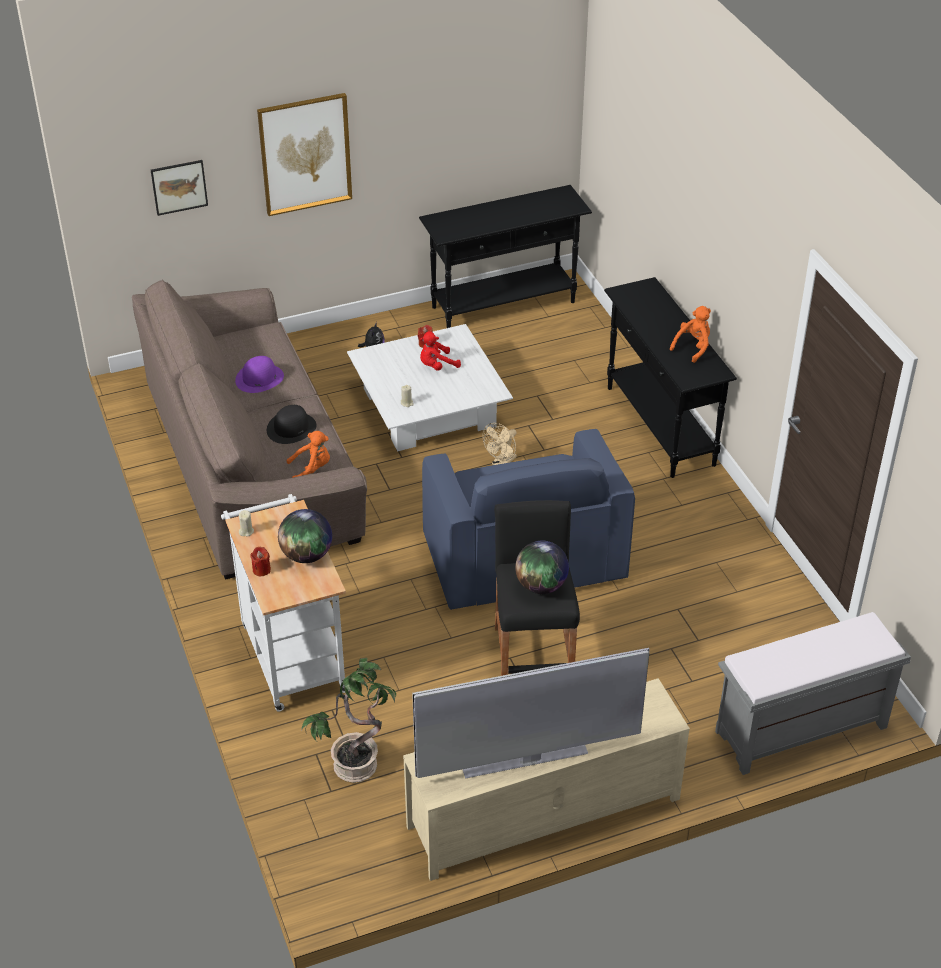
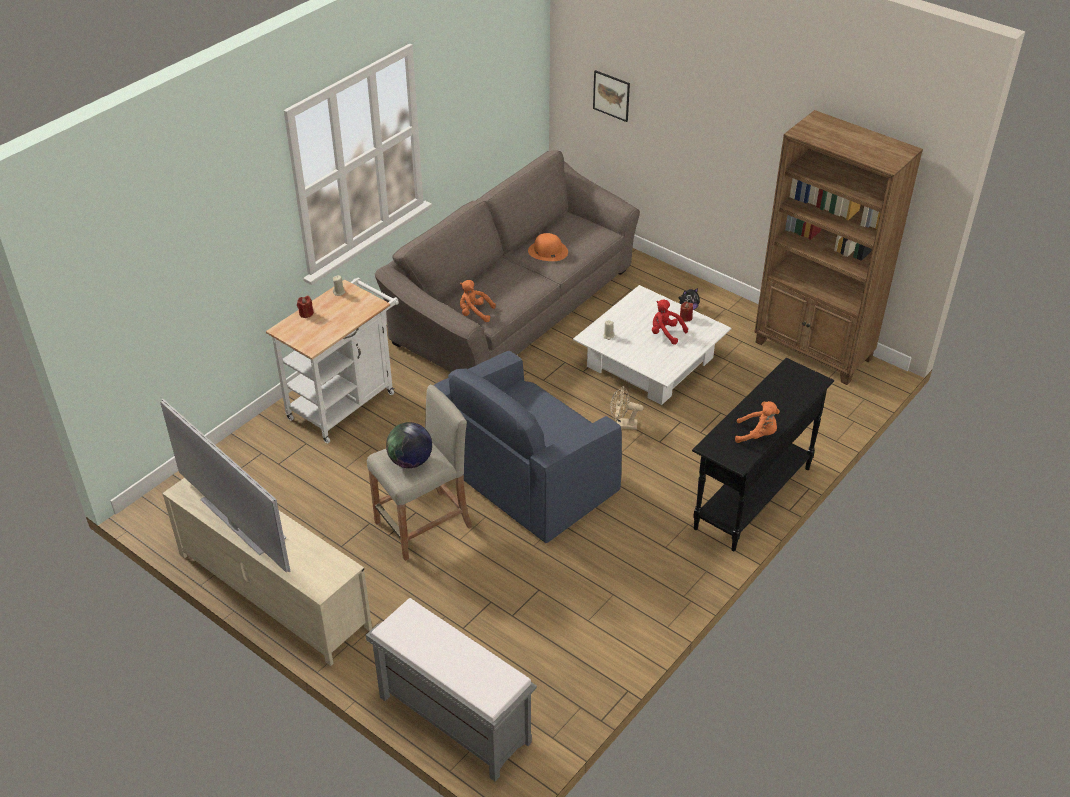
camera: 60 degrees right, 0 degrees up
(259, 378) = (547, 251): purple hat -> orange hat
(291, 428) = (508, 286): black hat -> none
(305, 154) = (702, 123): picture -> none
(307, 555) = (334, 327): globe -> none
(312, 469) = (474, 313): orange plush toy -> orange plush toy turned 150 degrees clockwise
(355, 763) = (264, 475): potted plant -> none
(504, 305) = (813, 351): black console table -> brown bookcase
(533, 658) = (424, 525): black stool -> beige stool

